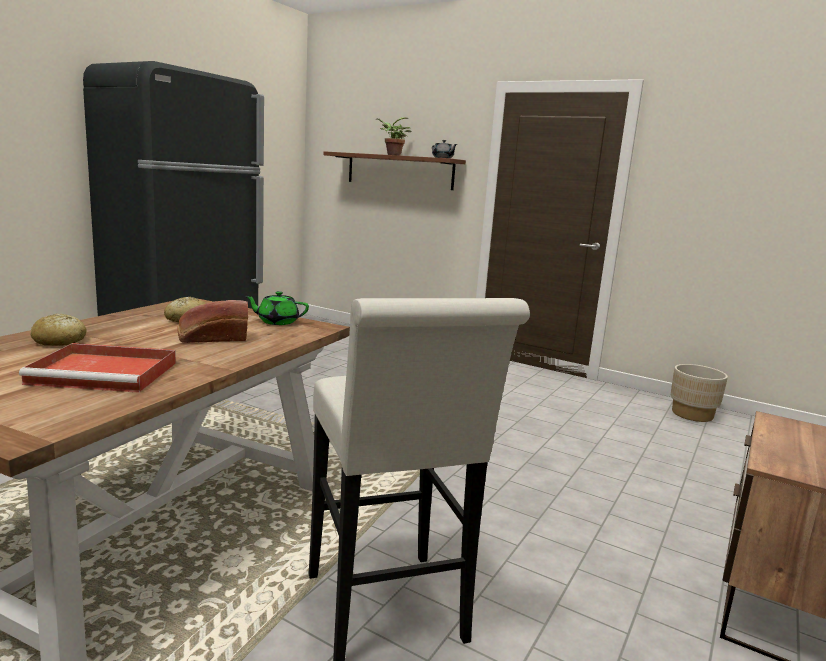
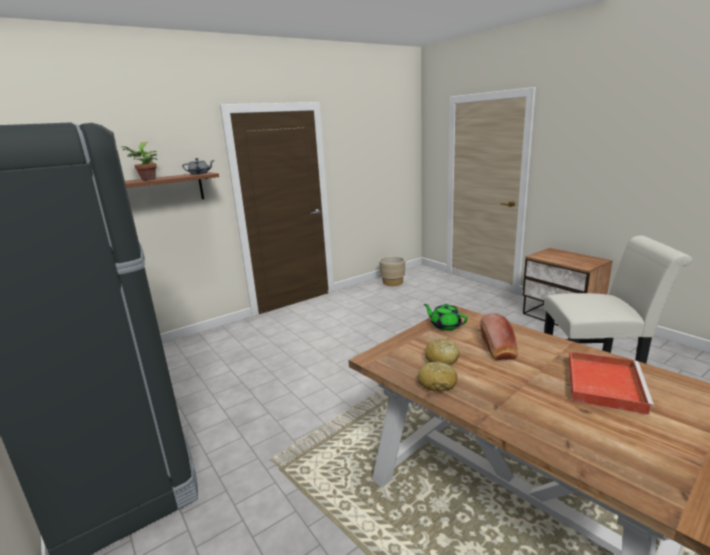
camera: 65 degrees left, 5 degrees up
(59, 341) = (529, 412): bread -> bread (437, 383)
(277, 322) = (445, 325): green teapot -> green teapot turned 105 degrees clockwise

